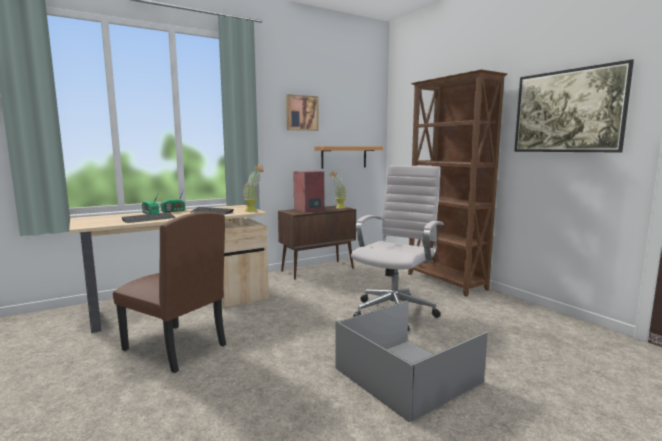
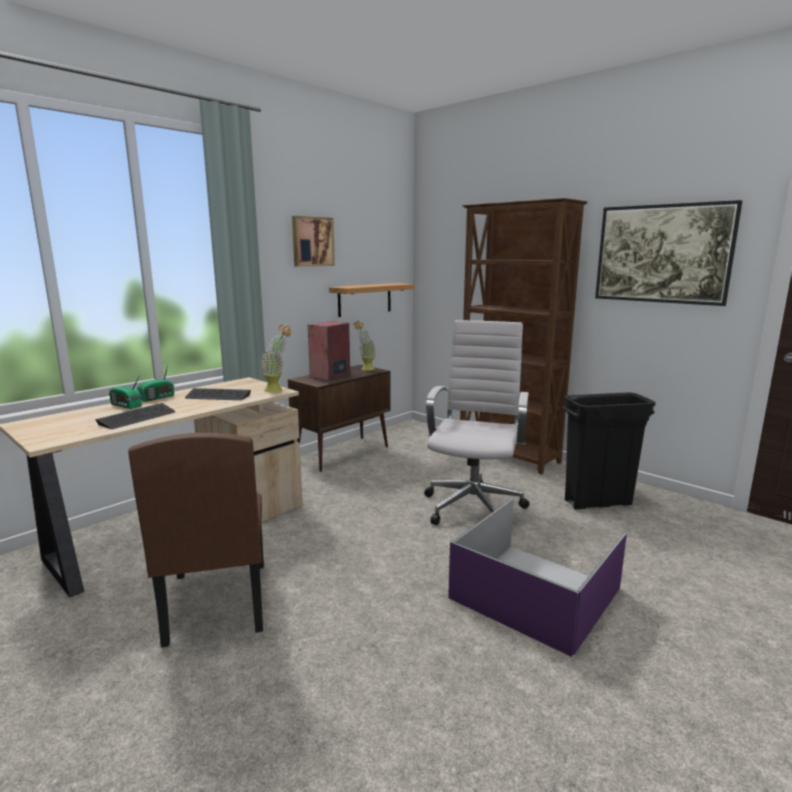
camera: 15 degrees left, 5 degrees up
(174, 347) = (216, 602): brown chair -> brown chair turned 60 degrees clockwise
(409, 376) = (537, 594): grey storage box -> purple storage box
(504, 320) = (598, 502): none -> black trash can

